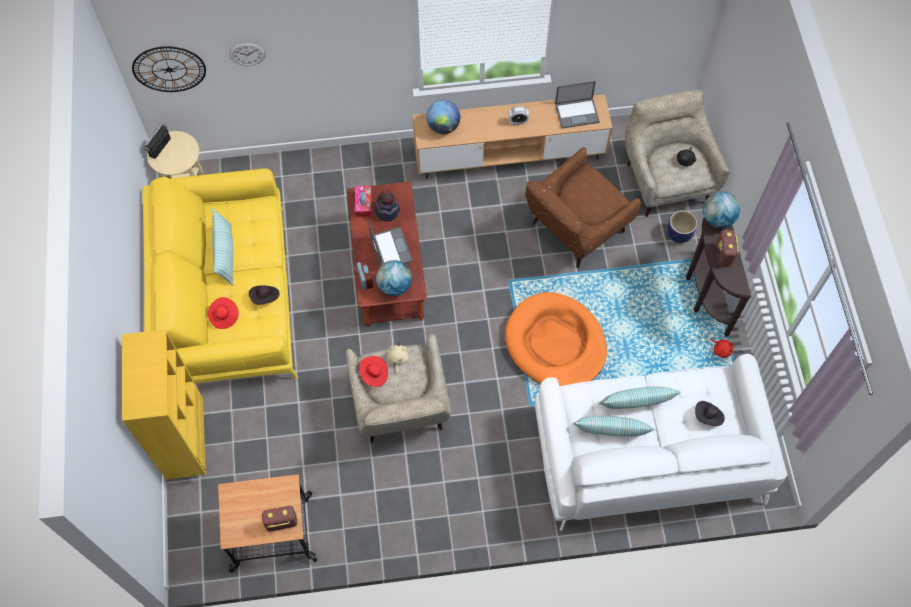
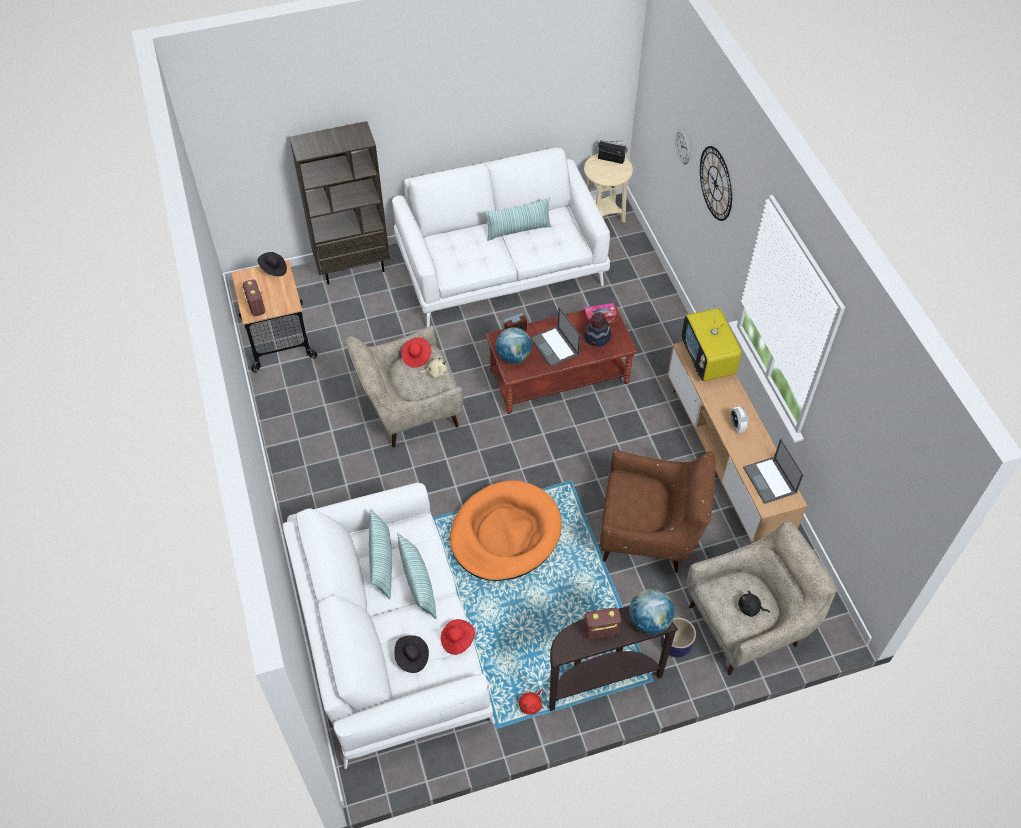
camera: 80 degrees right, 10 degrees down
(169, 69) = (652, 106): wall clock -> wall clock (715, 183)
(188, 444) = (353, 267): yellow bookcase -> brown bookcase
(224, 316) = (454, 240): red hat -> red hat (457, 640)
(228, 295) = (501, 265): yellow sofa -> white sofa
(265, 297) = (480, 265): black hat -> black hat (273, 269)
(390, 248) = (555, 347): laptop -> laptop turned 90 degrees clockwise
(443, 126) = (707, 361): globe -> television
(574, 230) = (649, 535): brown armchair -> brown armchair turned 150 degrees clockwise

